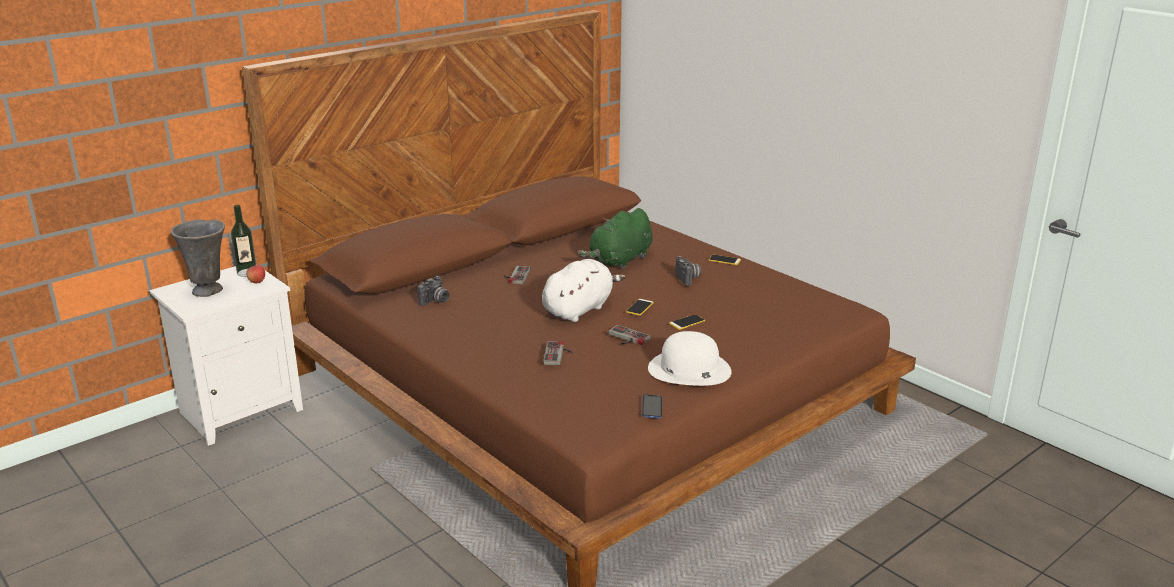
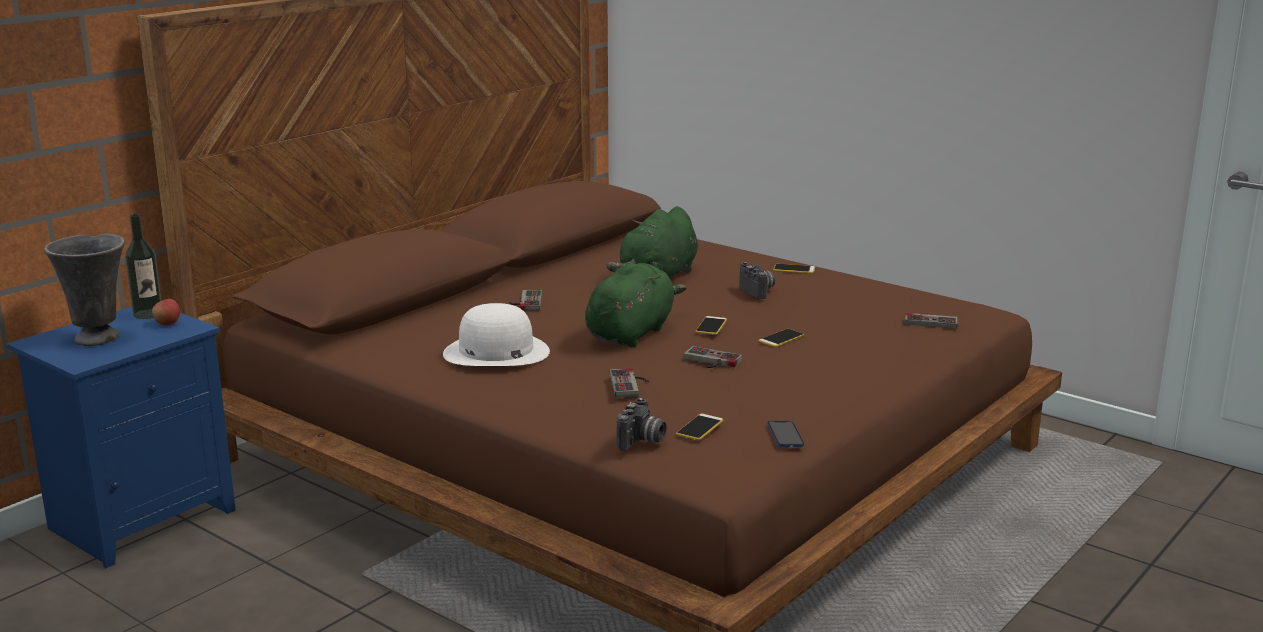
camera: 10 degrees left, 5 degrees down
(241, 410) = (142, 518): white nightstand -> blue nightstand
(435, 301) = (427, 337): camera -> camera (642, 441)
(579, 309) = (631, 333): white plush toy -> green plush toy
(592, 396) = (699, 428): none -> phone
(689, 369) = (811, 389): white hat -> white hat (495, 352)
(807, 315) = (931, 320): none -> game controller

